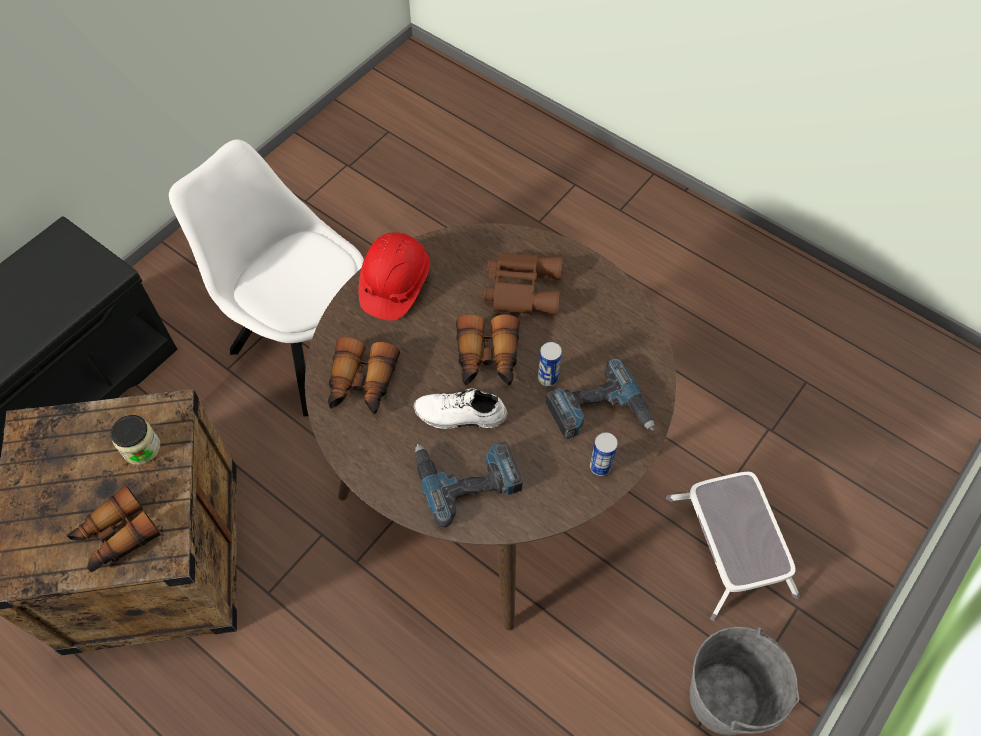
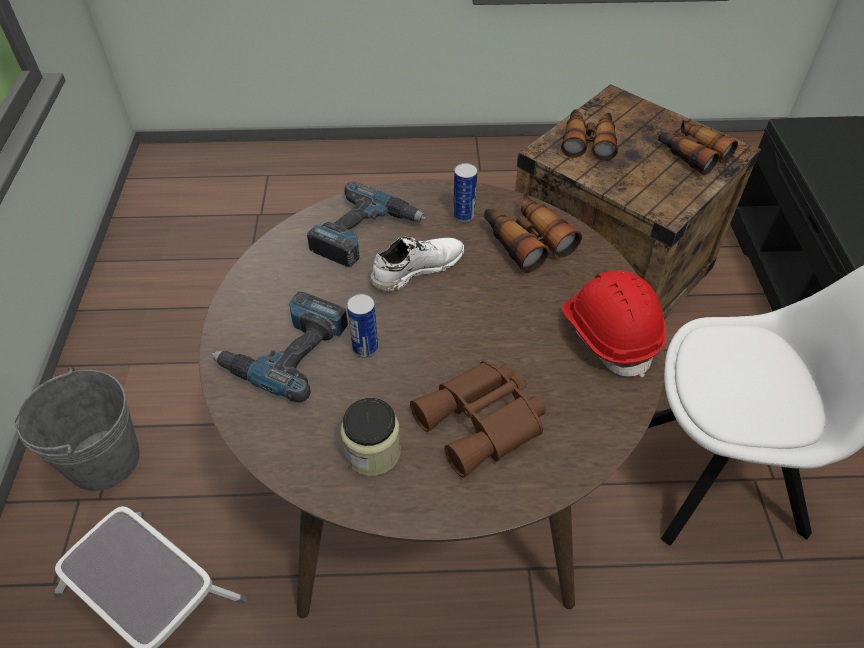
camera: 140 degrees right, 10 degrees down
(141, 448) = (648, 183): jar -> jar (372, 452)
(487, 359) = (441, 327): binoculars -> binoculars (691, 153)
(600, 467) = (251, 307): can -> can (464, 216)

